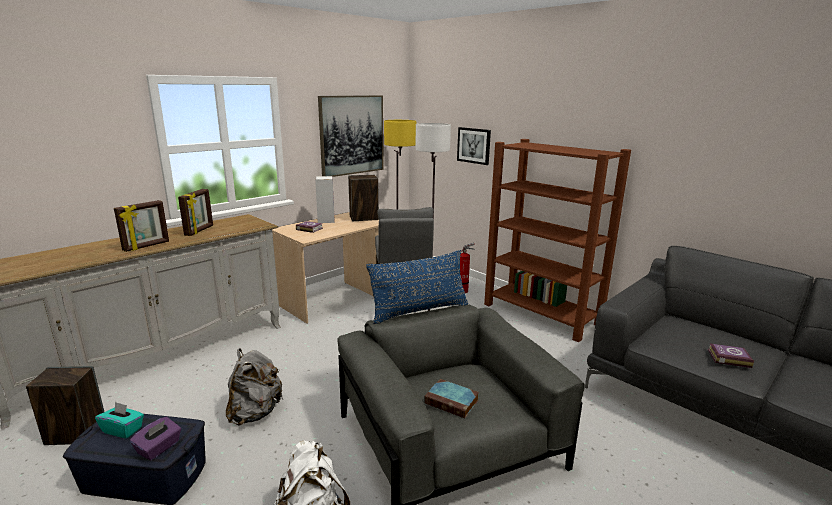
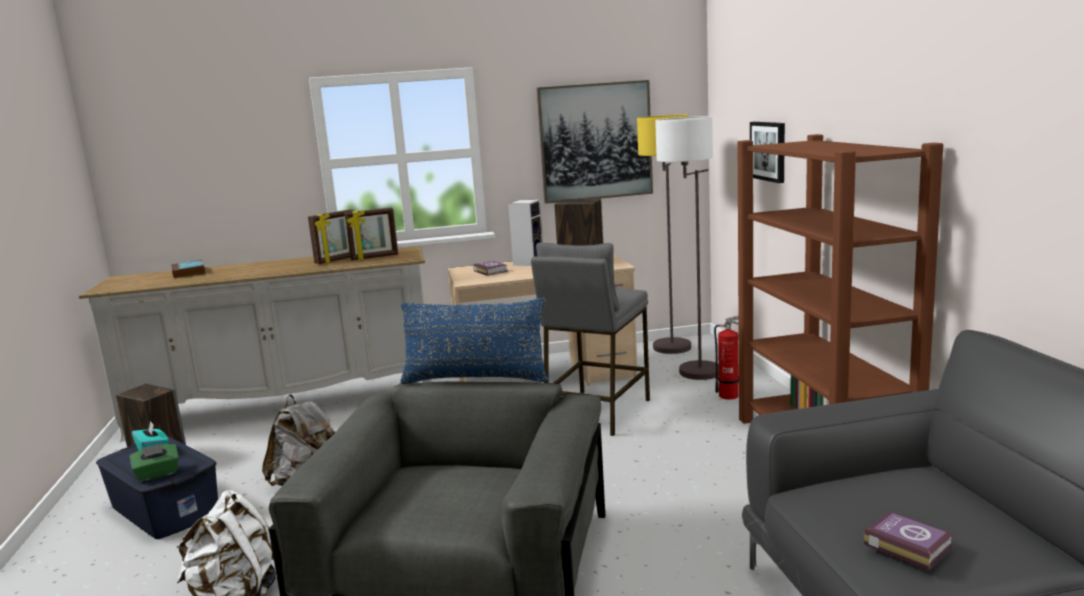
camera: 35 degrees right, 5 degrees down
(146, 246) = (266, 271): picture frame -> picture frame (374, 257)
(159, 448) = (157, 474): purple tissue box -> green tissue box
(452, 402) = (420, 497): book -> book (189, 273)

